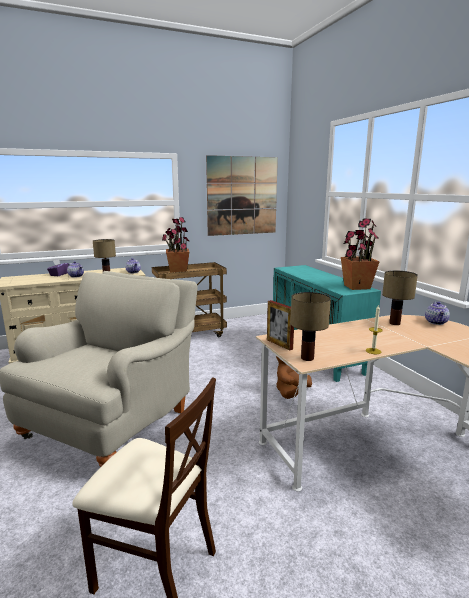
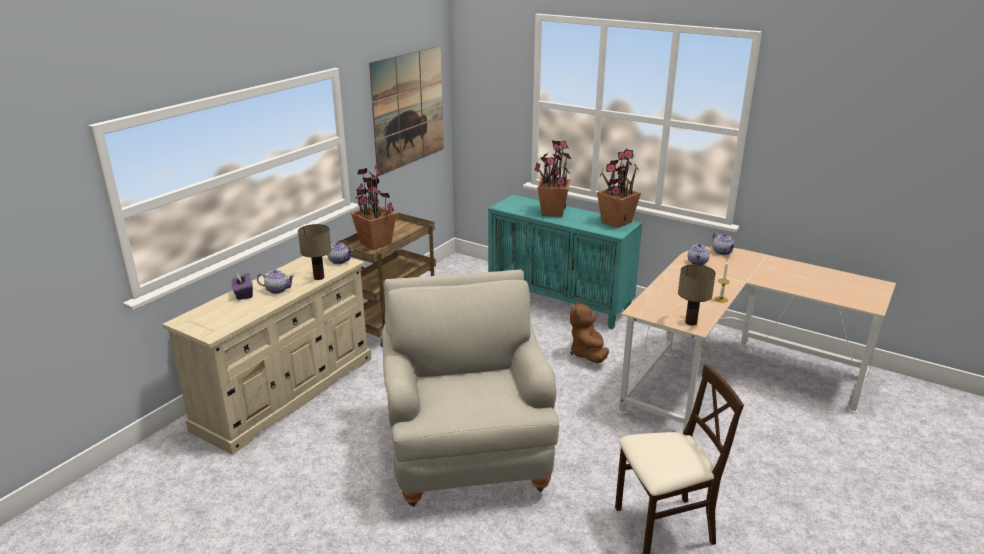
camera: 35 degrees left, 10 degrees up
(279, 344) = (653, 316): picture frame -> none
(315, 275) = (552, 212): none -> potted plant
(395, 323) = (698, 263): table lamp -> teapot

